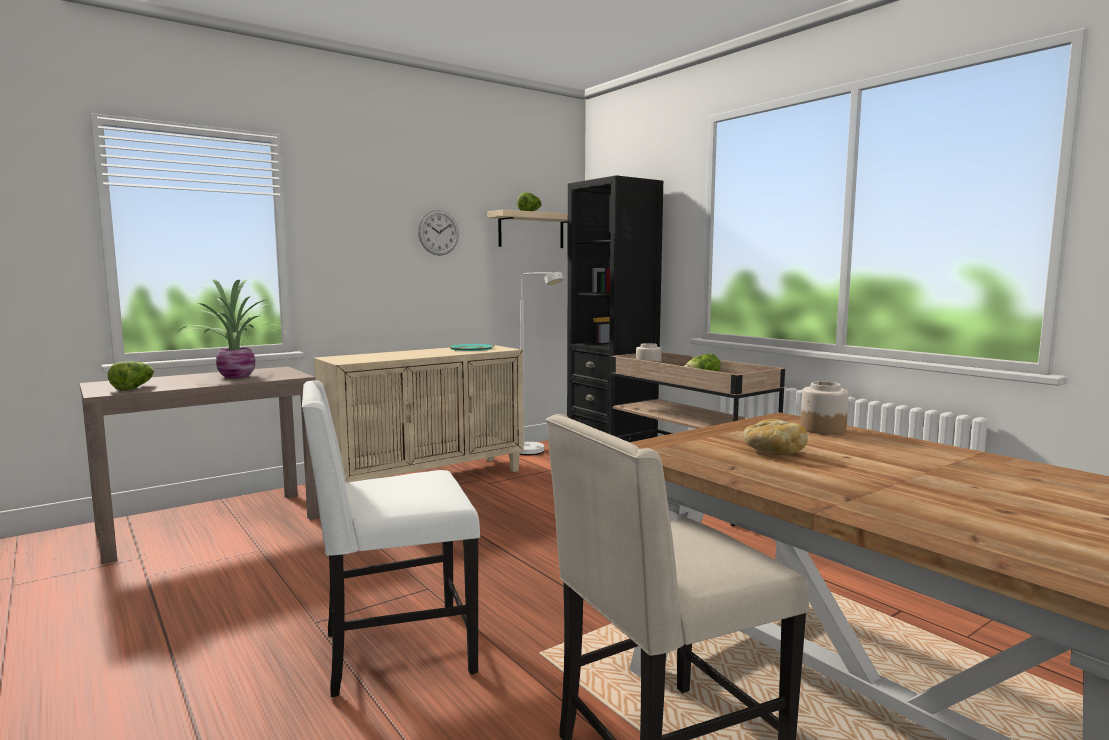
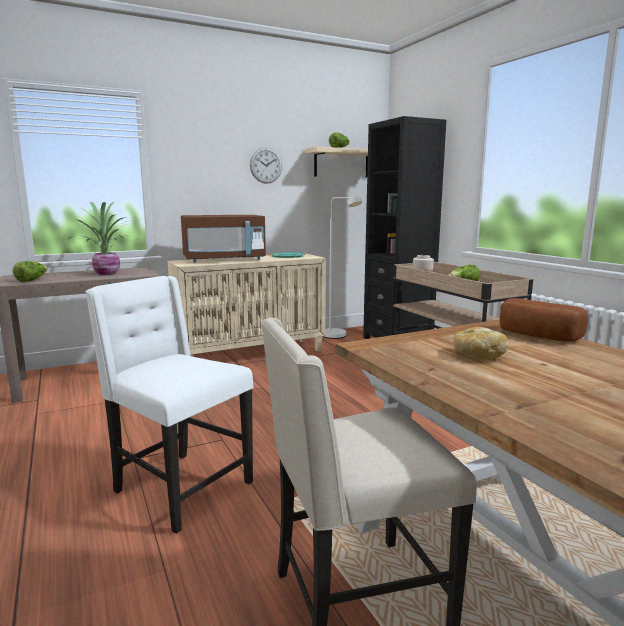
camera: 10 degrees right, 5 degrees up
(392, 355) = (224, 260): none -> brown microwave
(394, 652) = (180, 488): white chair -> white chair turned 45 degrees clockwise
(822, 429) = (536, 336): jar -> bread

